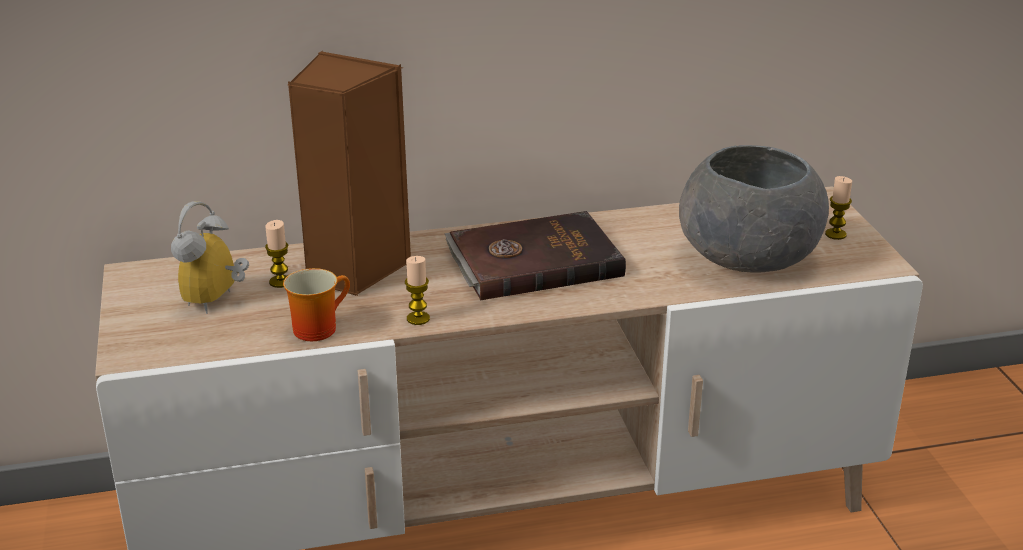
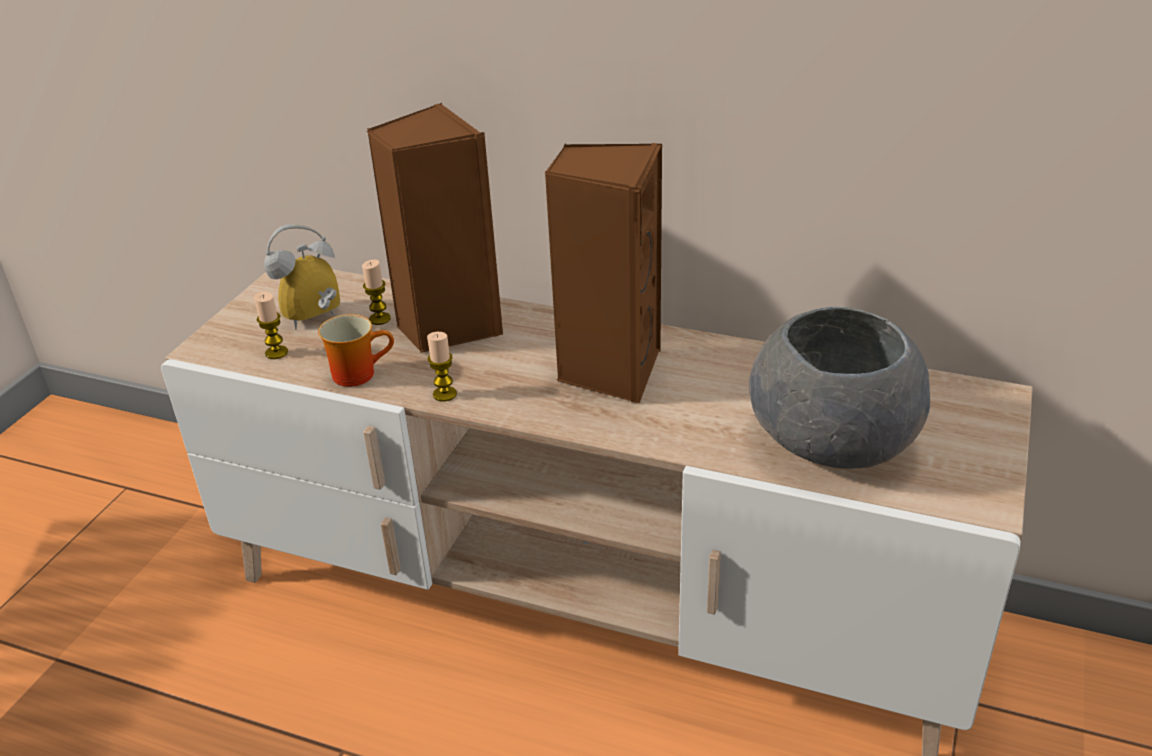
camera: 35 degrees right, 5 degrees up
(533, 261) = (609, 370): brown book -> brown speaker
(835, 234) = (968, 447): candle -> candle (276, 353)

